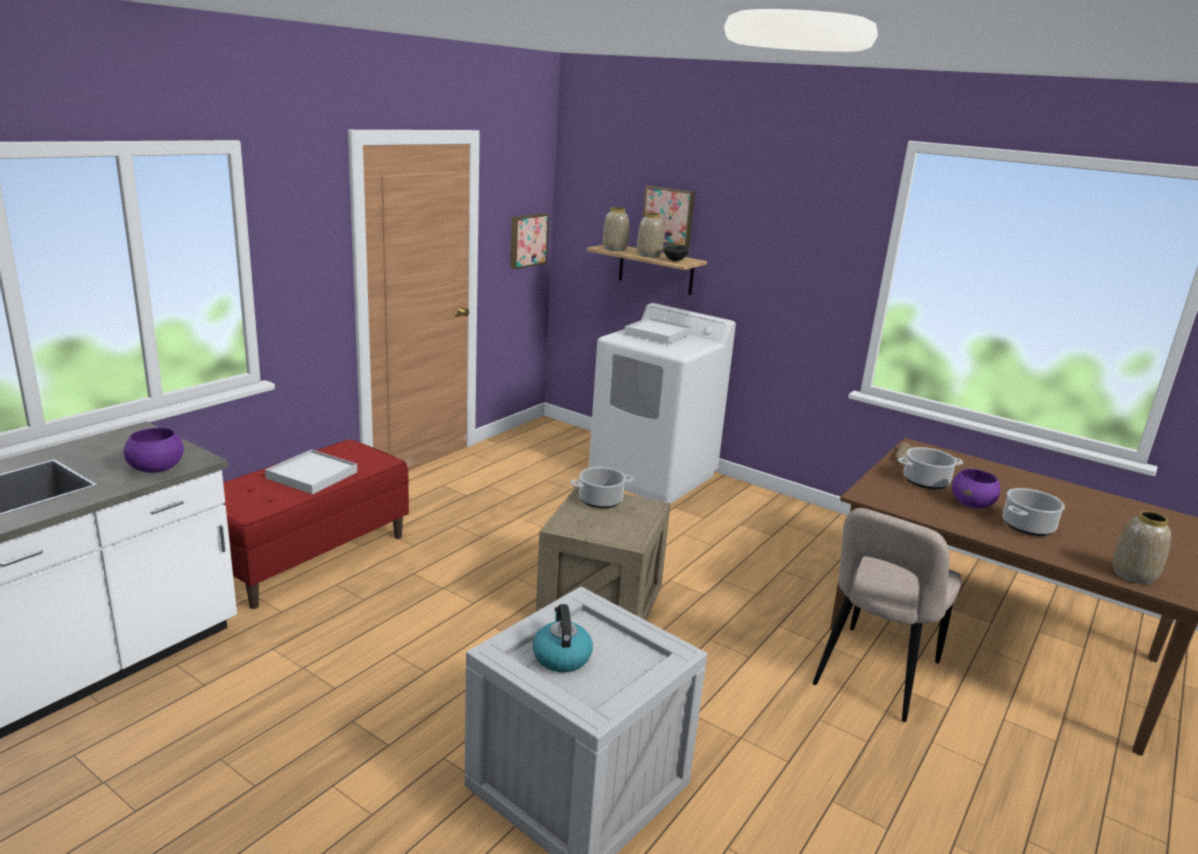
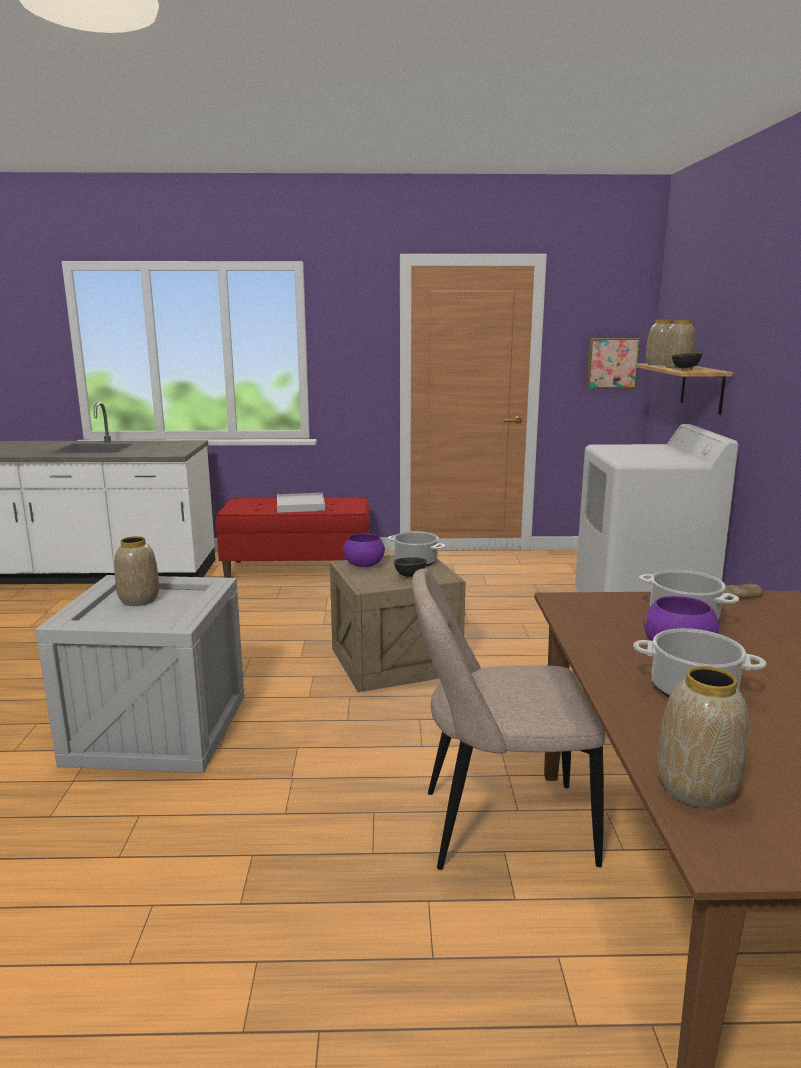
camera: 55 degrees right, 5 degrees down
(157, 469) = (152, 453): purple bowl -> purple bowl (364, 565)
(561, 656) = (138, 600): kettle -> vase
(634, 518) = (409, 578): none -> black bowl
(658, 334) = (652, 449): white tray -> none
(669, 215) = (714, 324): picture -> none

